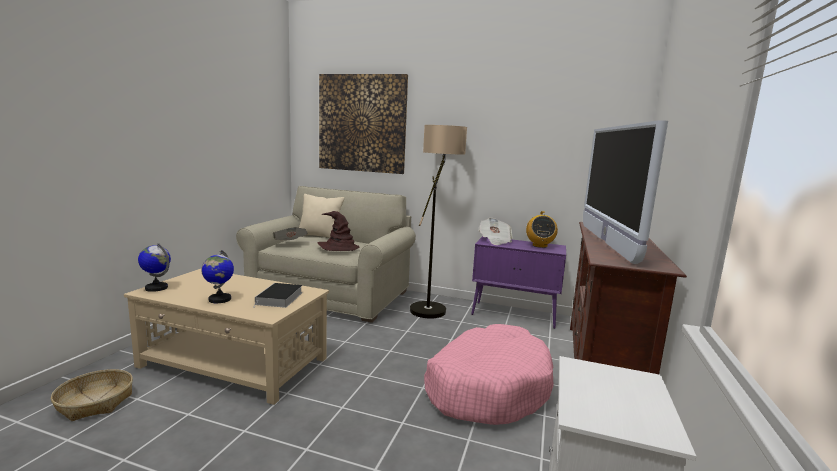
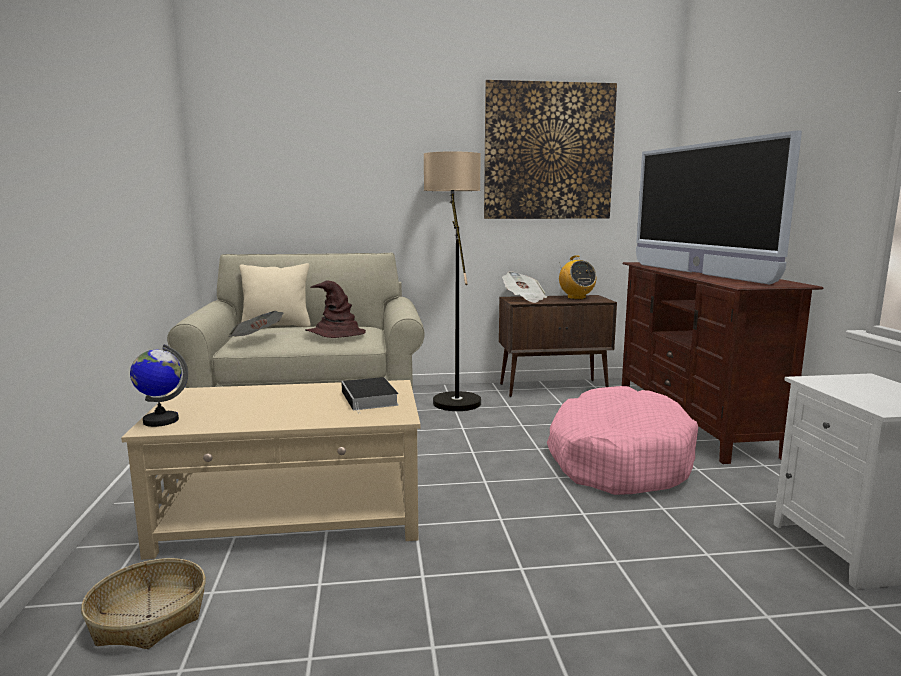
camera: 25 degrees left, 0 degrees up
(219, 299) = (291, 414): globe -> none
(362, 123) = (315, 154): picture -> picture (548, 152)
(514, 315) = (554, 388): purple cabinet -> brown cabinet

